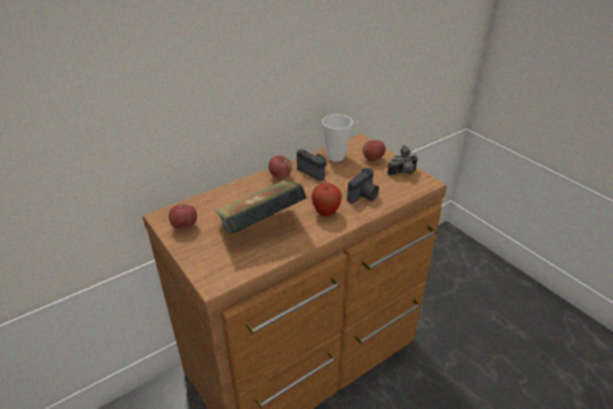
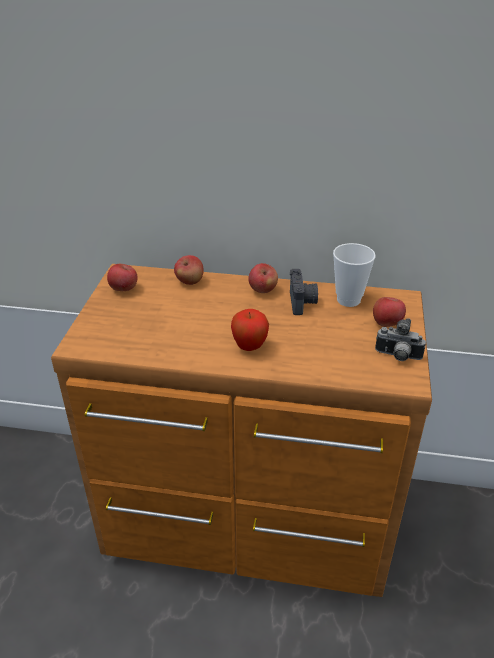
camera: 45 degrees right, 0 degrees up
(225, 196) = (190, 281): none -> apple
(260, 226) = (177, 324): book -> none
(364, 196) = (313, 354): camera -> none

